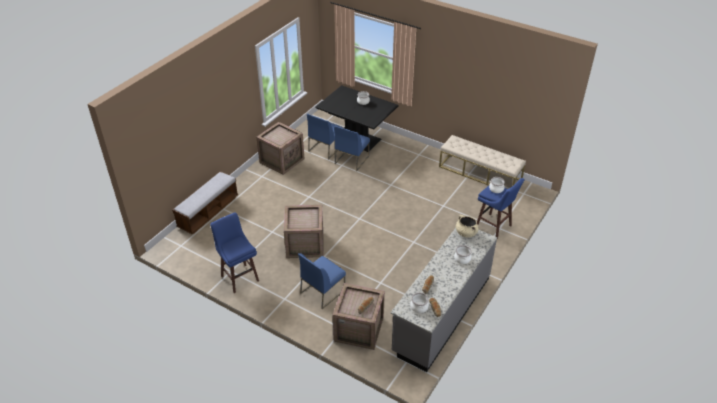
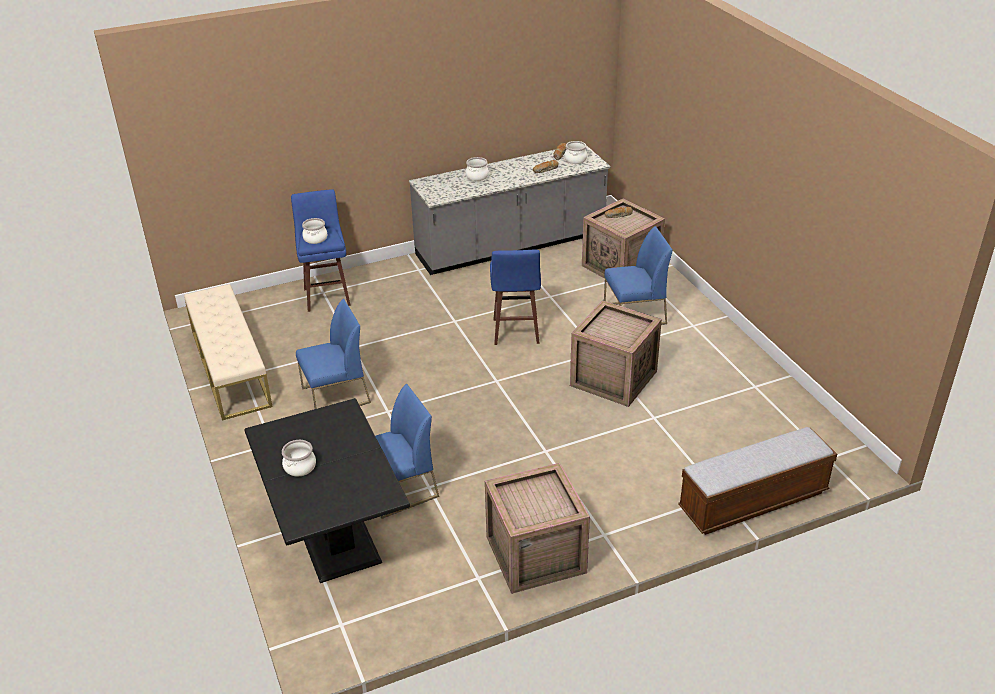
camera: 145 degrees left, 5 degrees down
(239, 277) = (745, 373): blue stool -> blue stool (515, 332)
(325, 148) = (420, 543): blue chair -> blue chair (335, 396)
(466, 233) = (438, 194): beige cooking pot -> none

